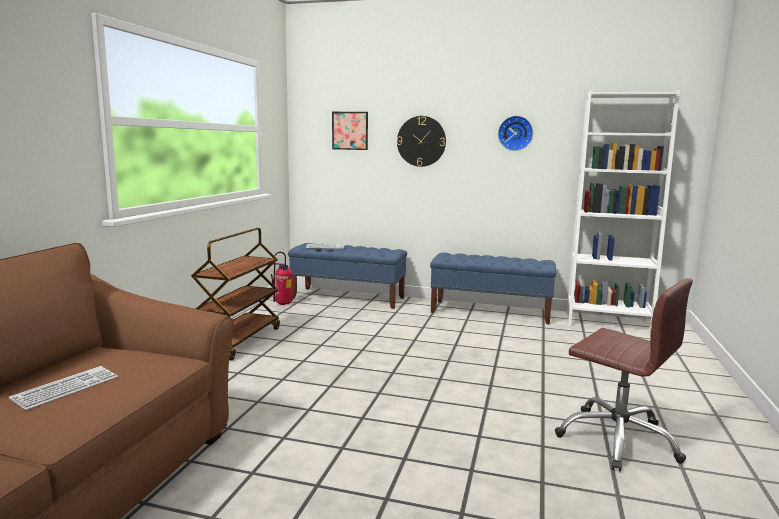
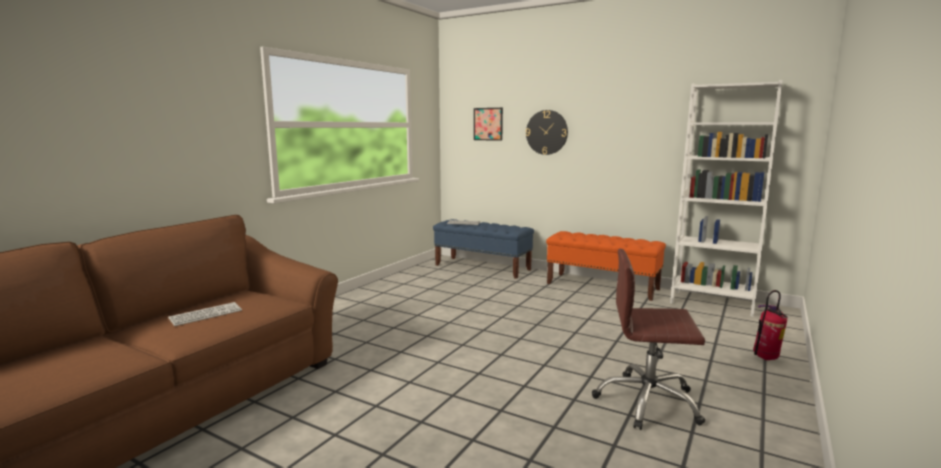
camera: 15 degrees right, 0 degrees up
(239, 340) = (377, 296): brown cart -> none
(283, 304) = (426, 269): fire extinguisher -> fire extinguisher (765, 358)
(490, 312) = (602, 286): blue bench -> orange bench
(515, 133) = (629, 124): wall clock -> none
(618, 439) = (647, 402): brown office chair -> brown office chair turned 135 degrees clockwise

